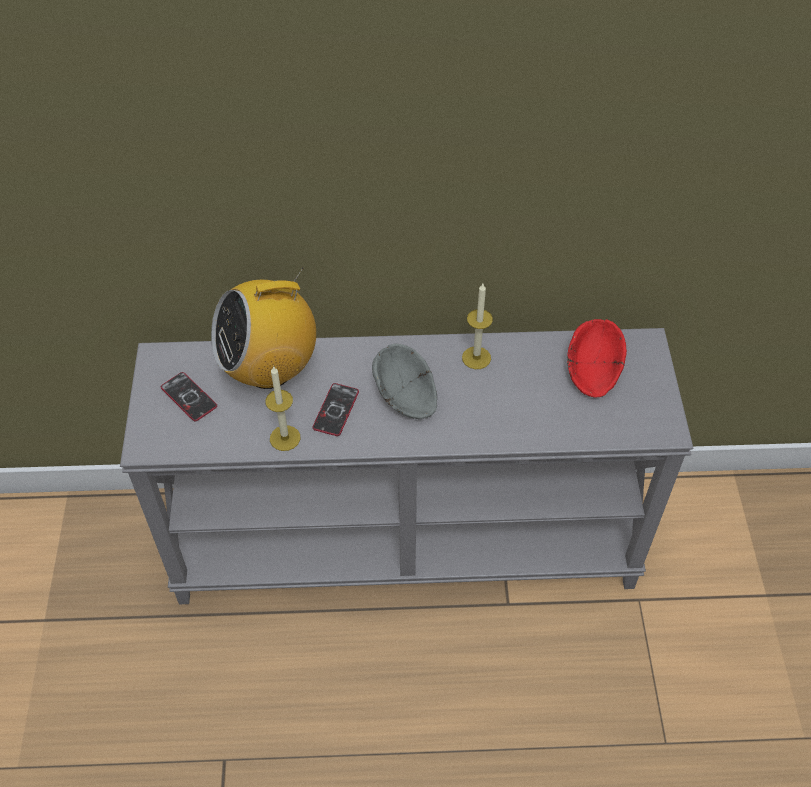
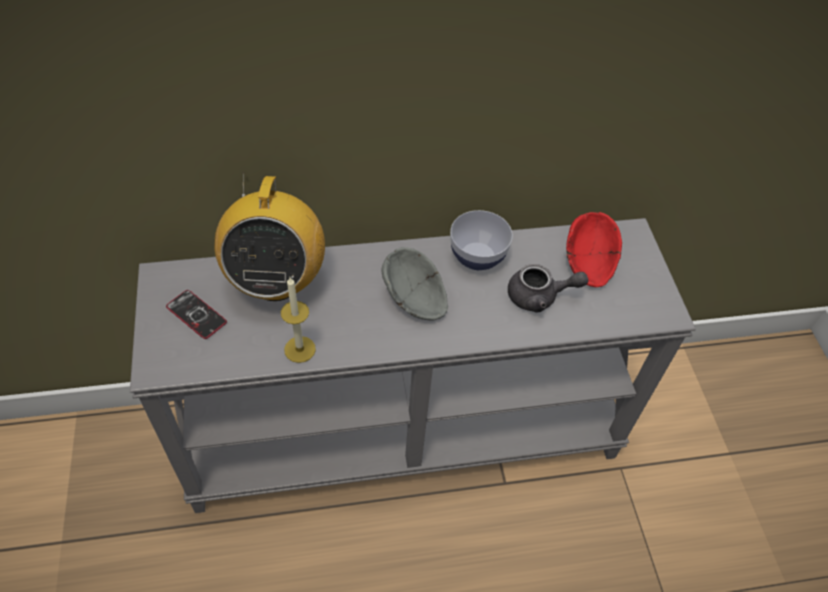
camera: 10 degrees left, 0 degrees up
(269, 369) = (276, 281): radio -> radio turned 60 degrees counterclockwise
(336, 410) = (347, 317): phone -> none
(476, 358) = (477, 257): candle -> bowl
(534, 403) = (539, 297): none -> grey teapot

